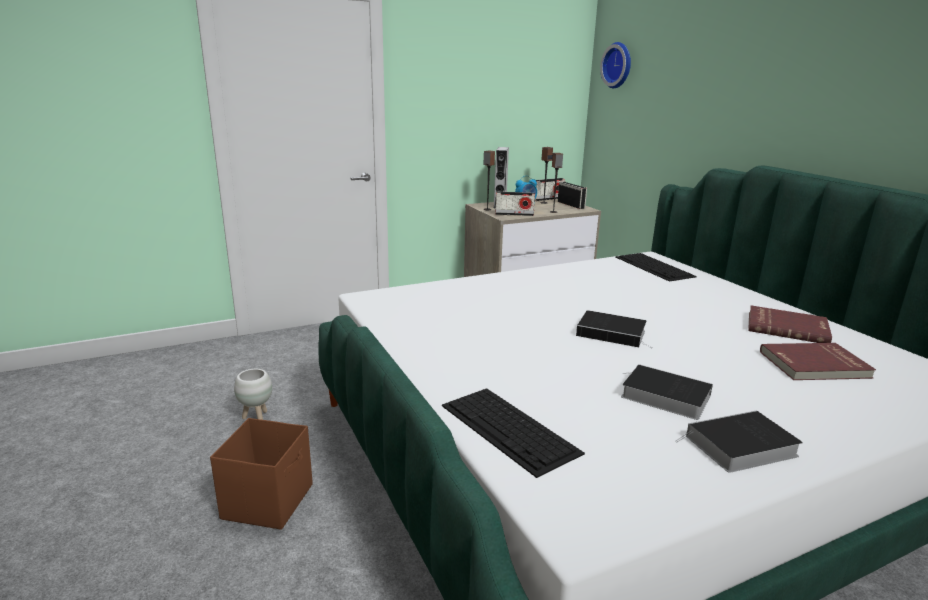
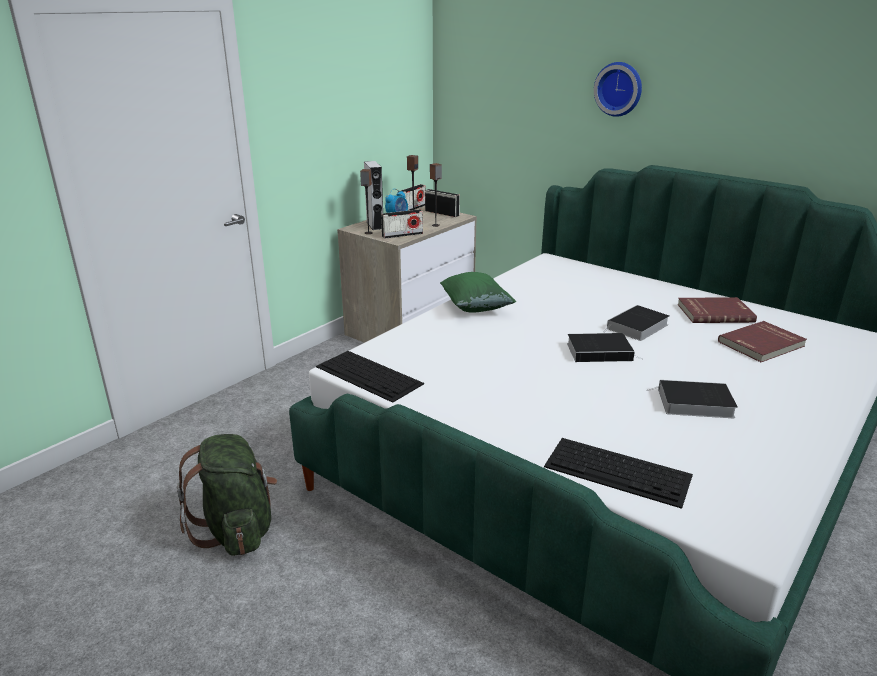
camera: 25 degrees left, 5 degrees up
(256, 418) = (237, 529): white planter -> green backpack
(269, 501) = (335, 612): brown storage box -> none
(531, 279) = (475, 307): none -> green pillow
(618, 65) = (469, 62): wall clock -> wall clock (619, 89)
(655, 267) = (564, 270): keyboard -> keyboard (370, 375)
(739, 447) = (780, 433): book -> book (637, 327)

